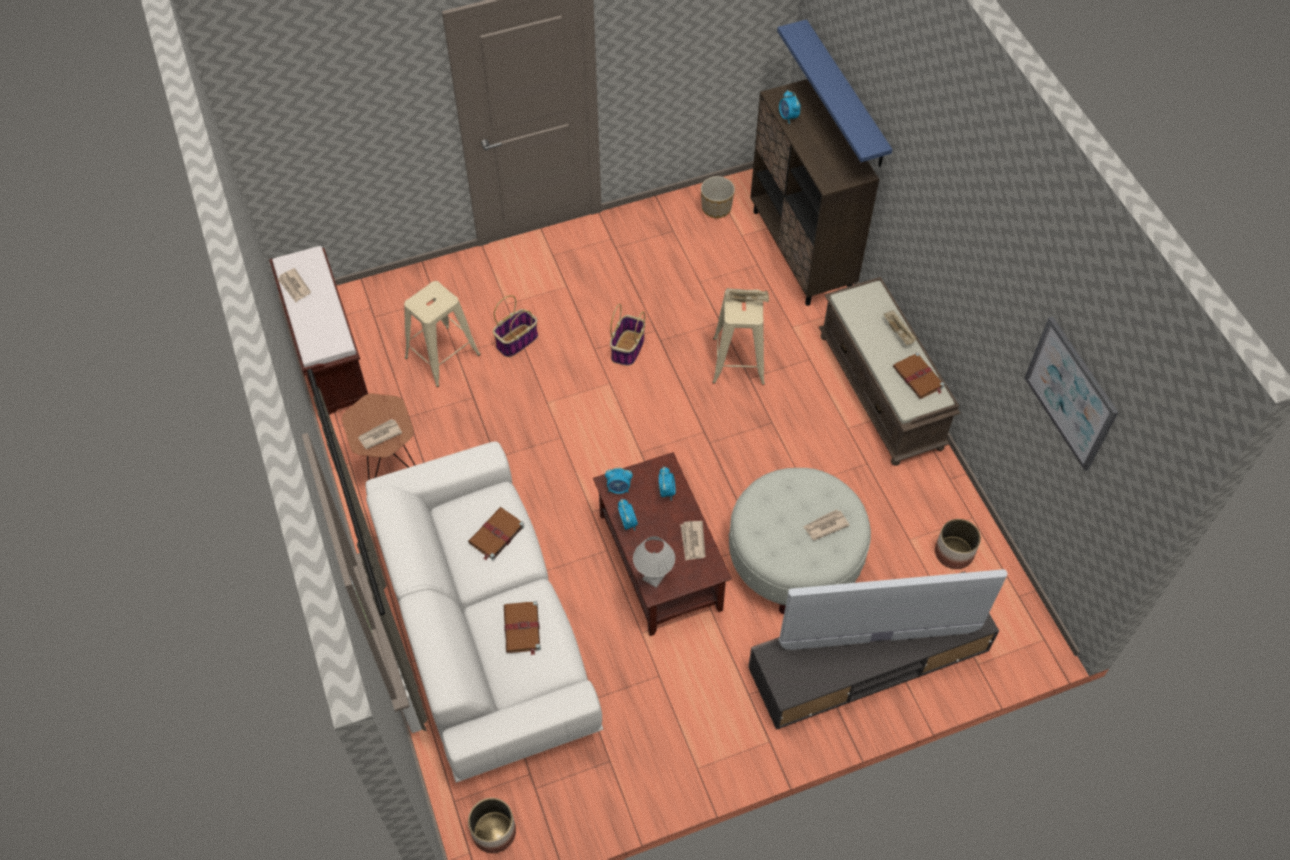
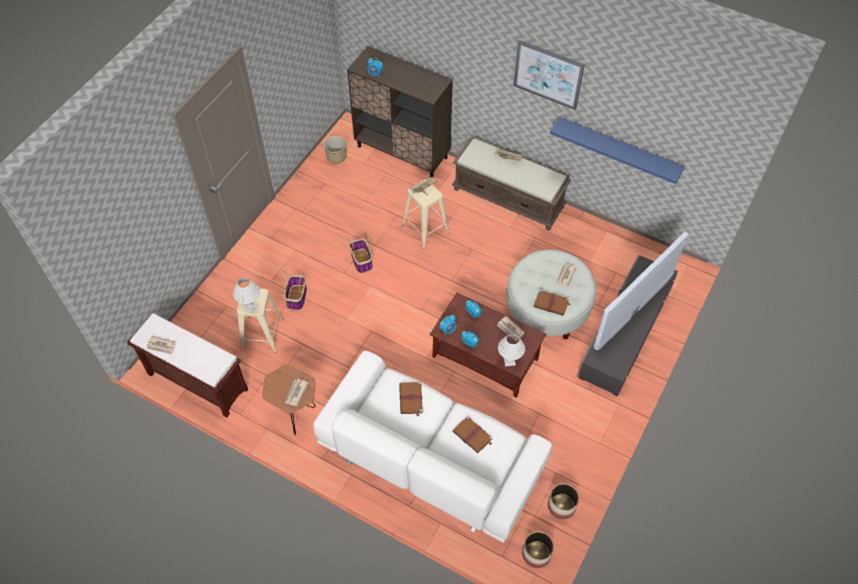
camera: 40 degrees left, 0 degrees up
(423, 306) = (250, 306): none -> white table lamp
(845, 95) = (402, 44): blue shelf -> blue shelf (618, 149)
(918, 378) = (538, 174): brown book -> brown book (551, 303)
(953, 552) = (614, 253): planter -> planter (561, 506)
(1070, 393) = (661, 123): picture -> picture (548, 74)

